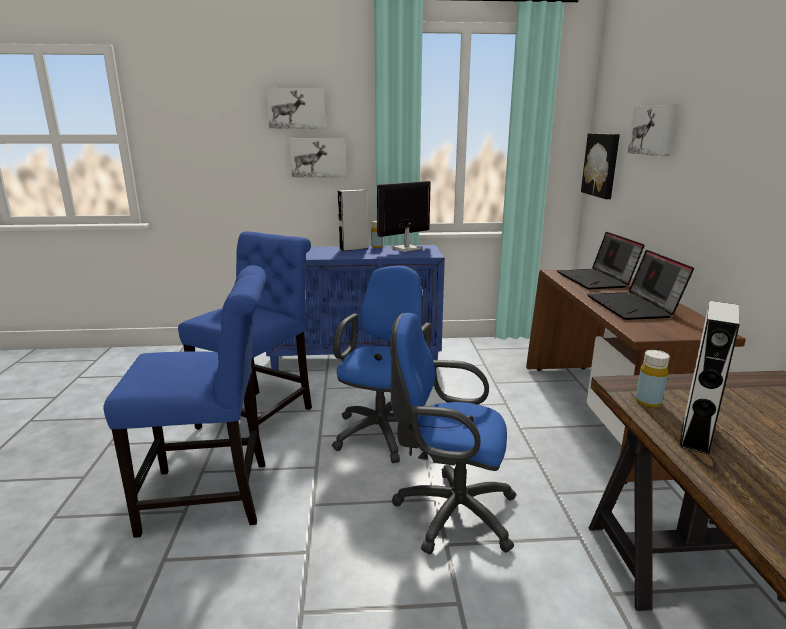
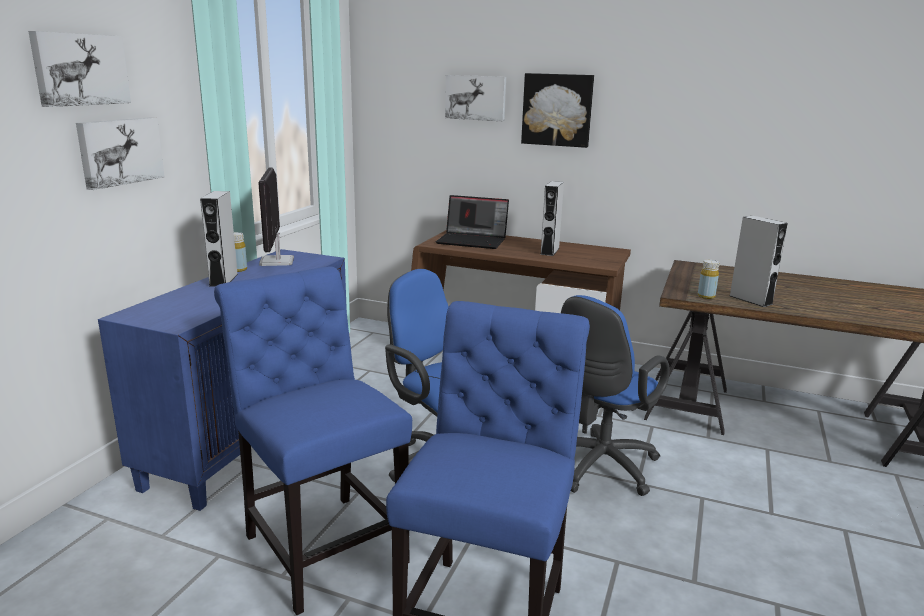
camera: 65 degrees left, 0 degrees up
(602, 165) = (391, 130): picture -> picture (557, 110)
(634, 307) = (549, 251): laptop -> grey speaker

